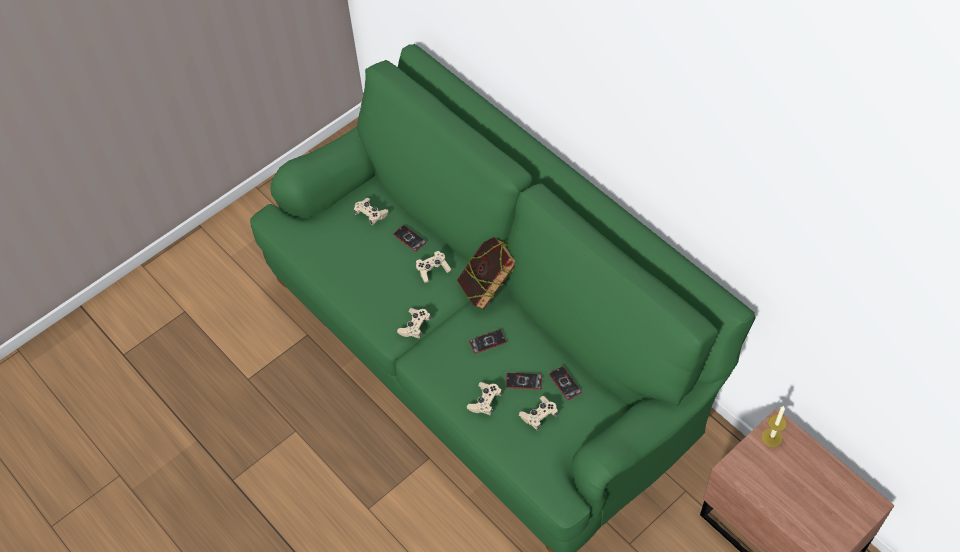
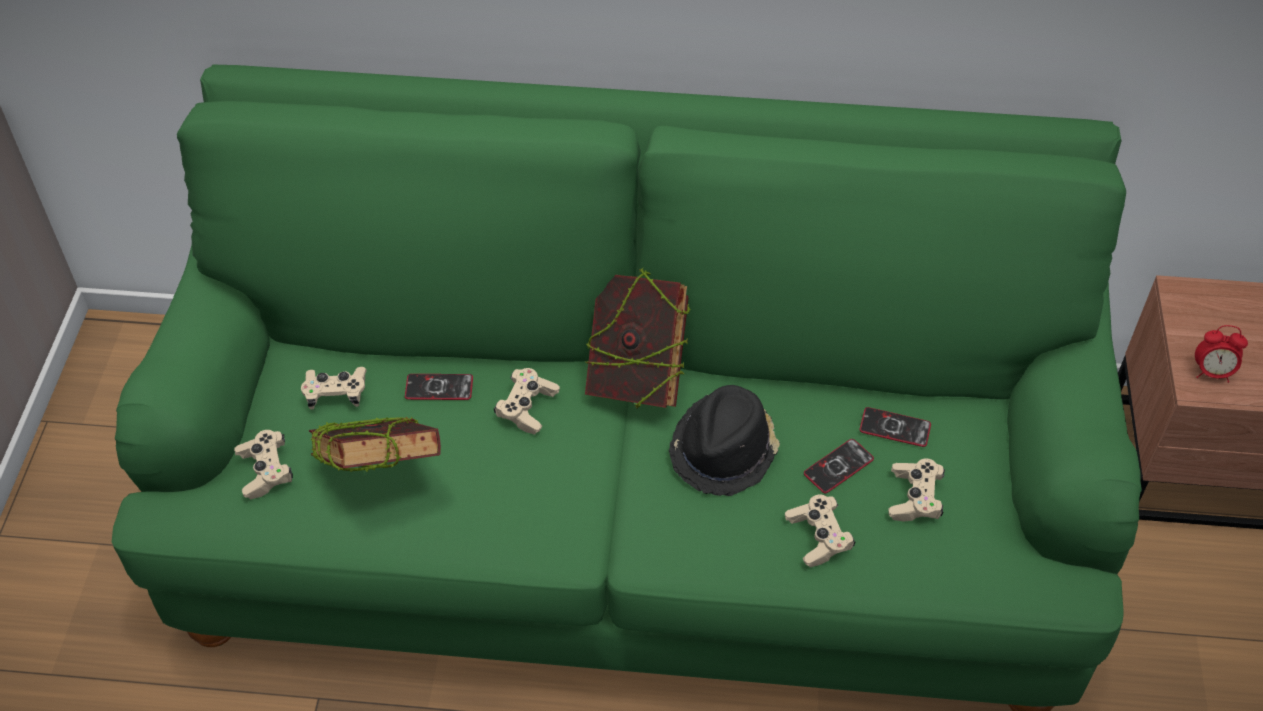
camera: 45 degrees left, 5 degrees down
(353, 260) = (381, 479): none -> book
(415, 327) = (589, 509): beige game controller -> beige game controller (266, 471)
(487, 342) = (724, 450): phone -> black hat
(745, 467) = (1211, 373): none -> alarm clock
(771, 437) = (1195, 314): candle -> none

